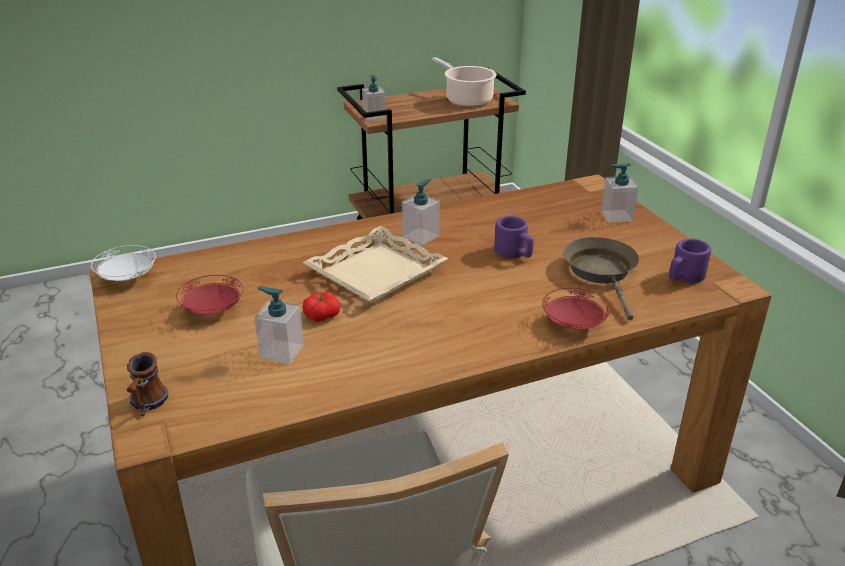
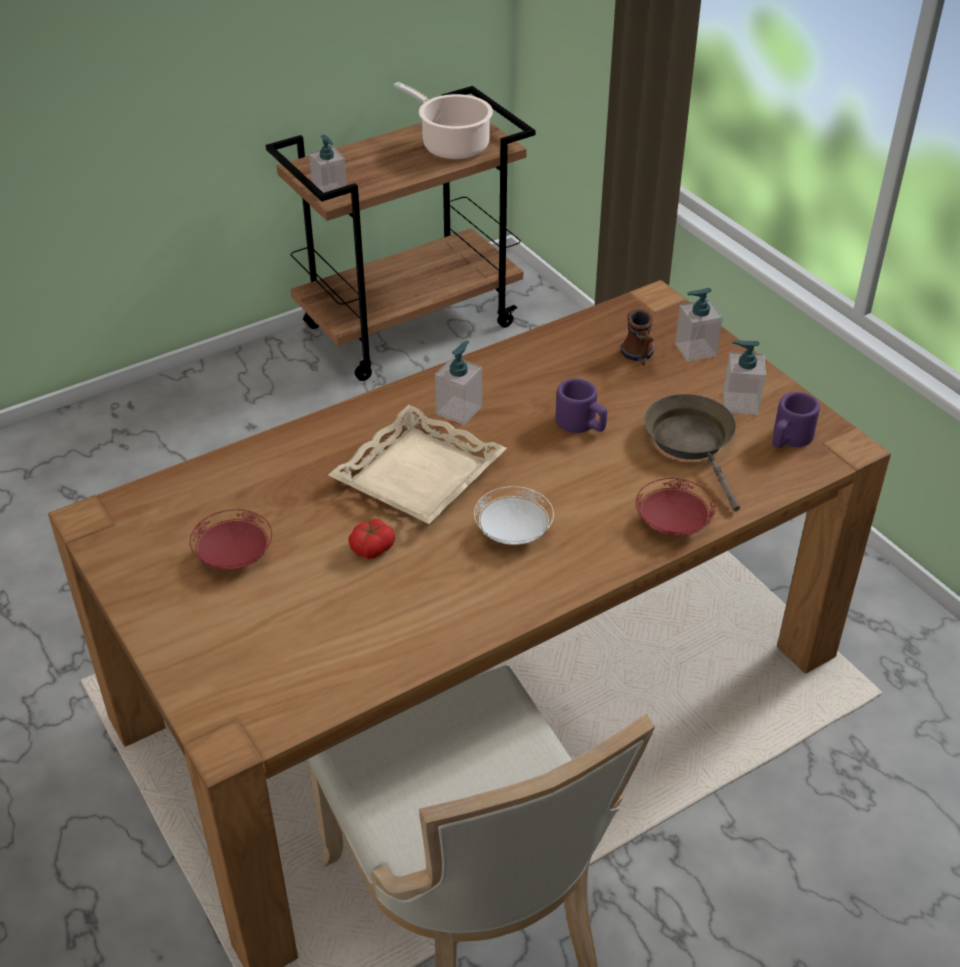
camera: 10 degrees left, 10 degrees up
(127, 278) = (104, 520): white plate -> white plate (513, 532)
(147, 406) = (208, 701): mug -> mug (639, 357)
(281, 351) = (341, 606): soap dispenser -> soap dispenser (740, 403)

